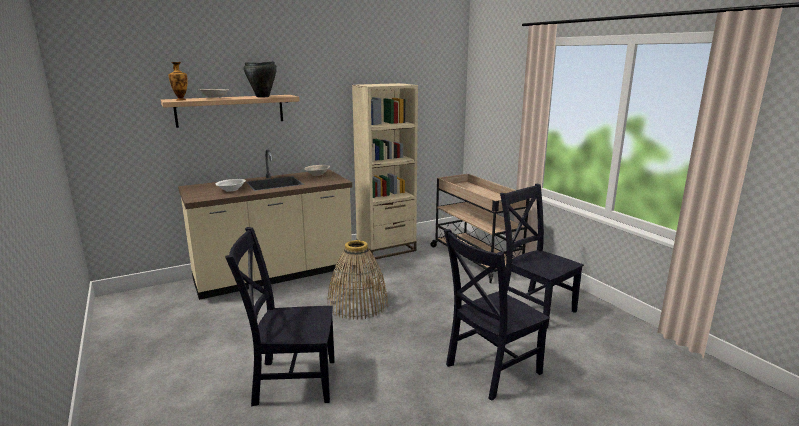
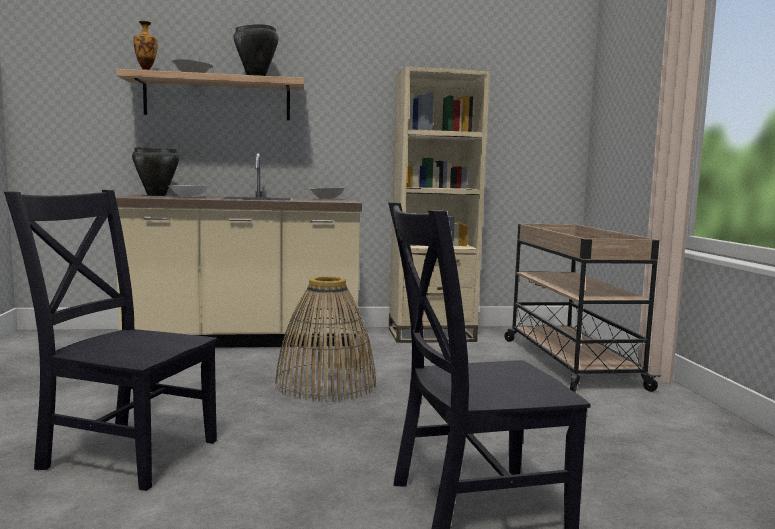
camera: 20 degrees right, 10 degrees down
(200, 188) = (156, 195): none -> black cooking pot
(534, 307) = (635, 436): black chair -> none

